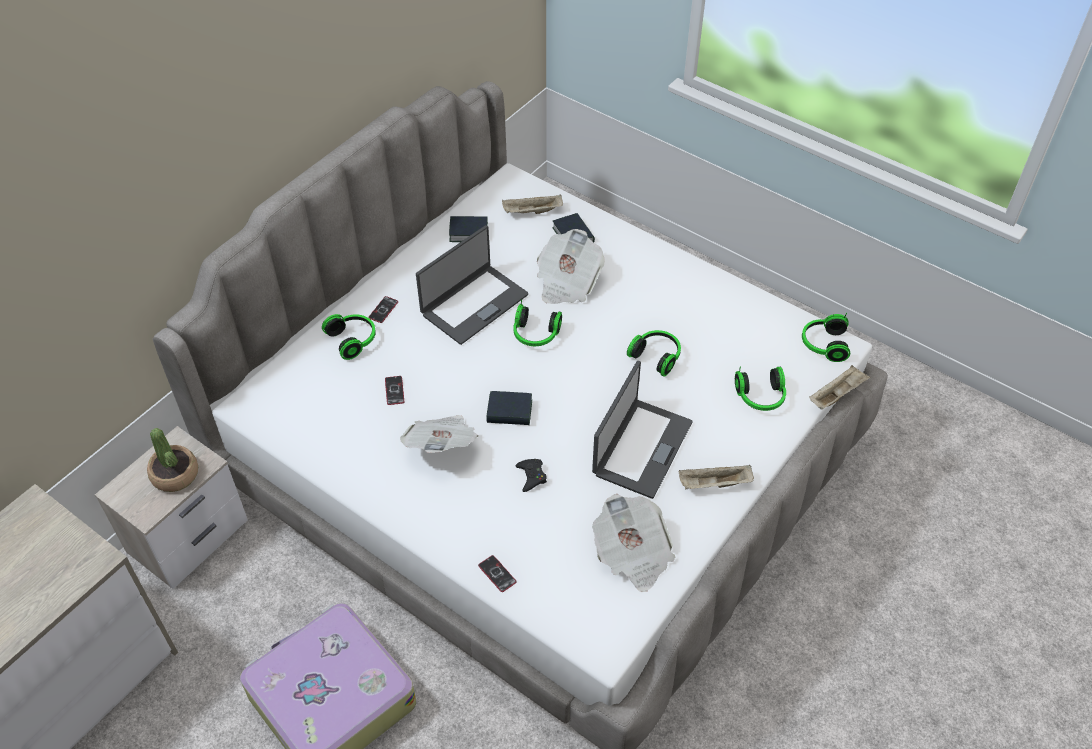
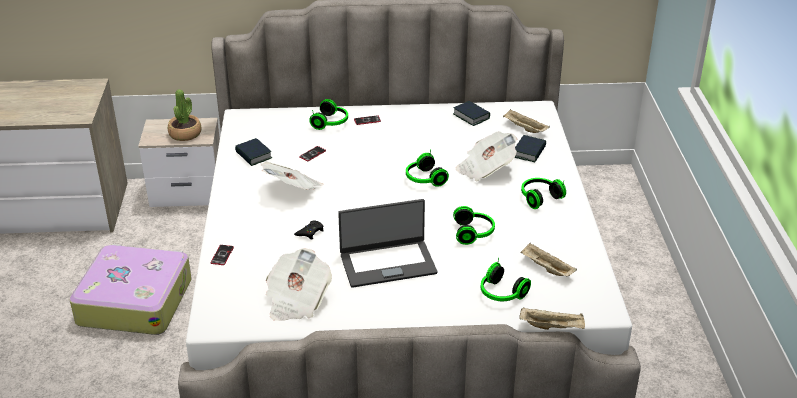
camera: 50 degrees right, 15 degrees down
(473, 304) = (416, 146): laptop -> none
(509, 412) = (349, 200): book -> book (253, 155)
(714, 484) = (396, 308): beige tray -> beige tray (546, 268)
(823, 344) = (593, 300): headphones -> headphones (539, 197)

